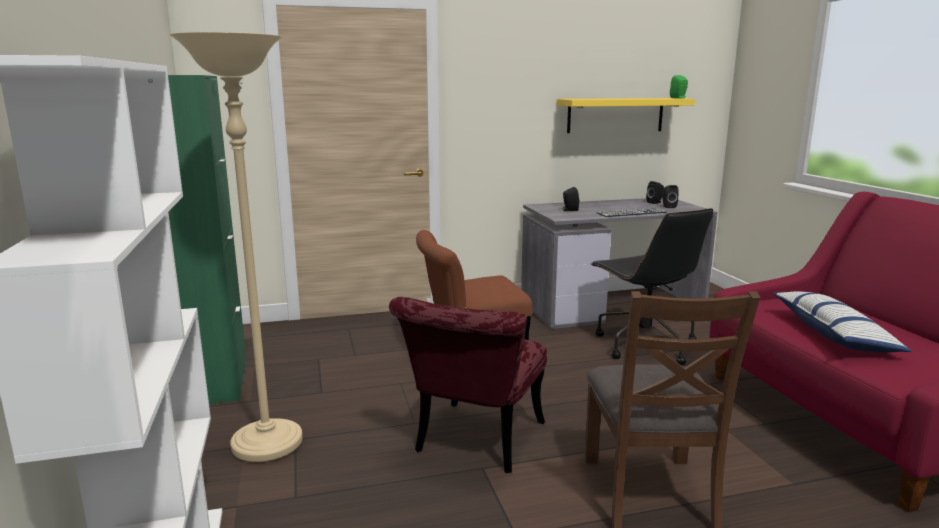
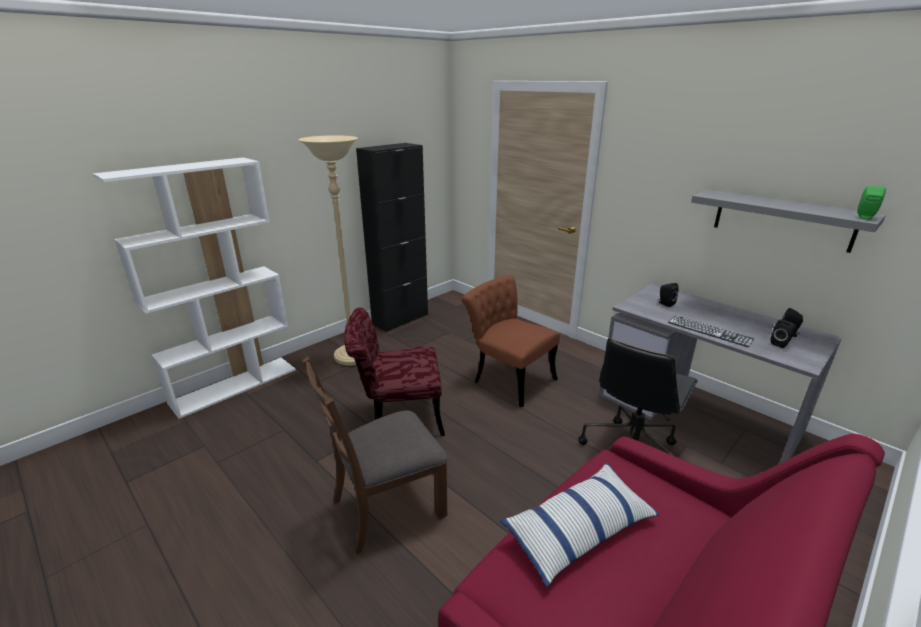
camera: 60 degrees right, 10 degrees up
(221, 381) = (400, 319): green cabinet -> black cabinet
(615, 115) = (782, 220): yellow shelf -> grey shelf

